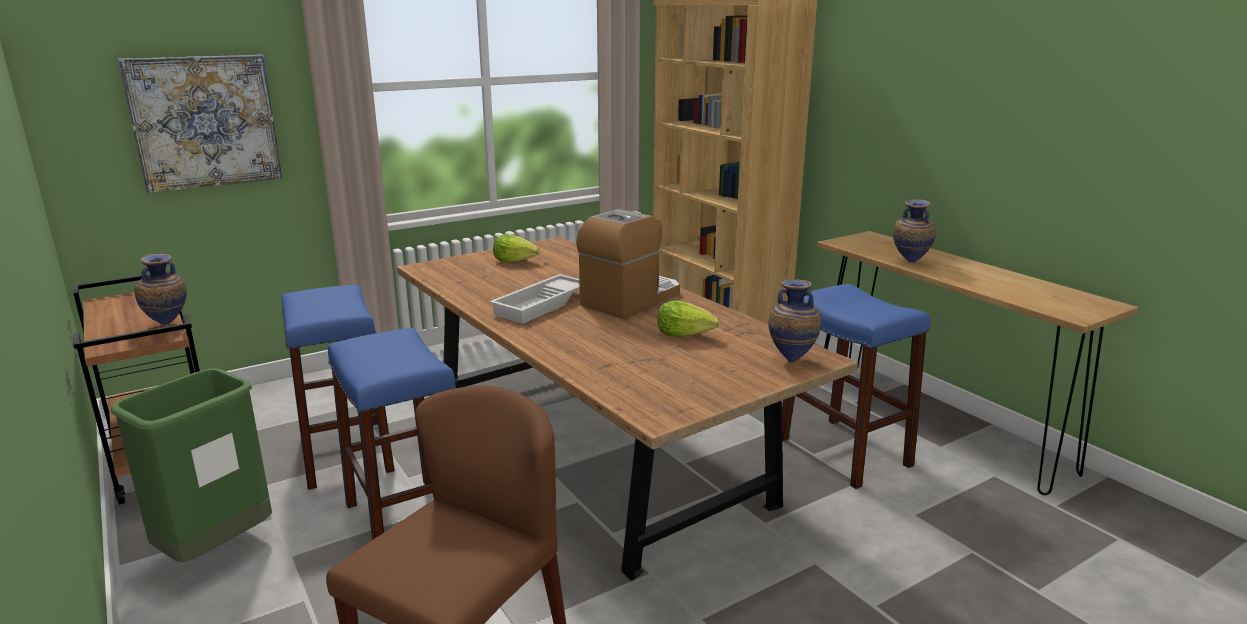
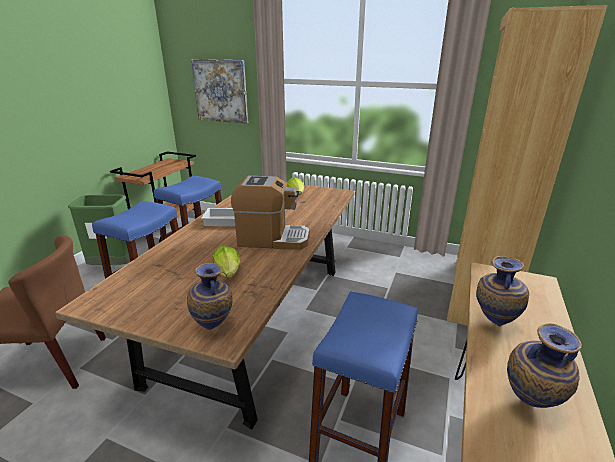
camera: 55 degrees right, 5 degrees up
(167, 325) = (153, 174): vase -> vase (529, 405)

